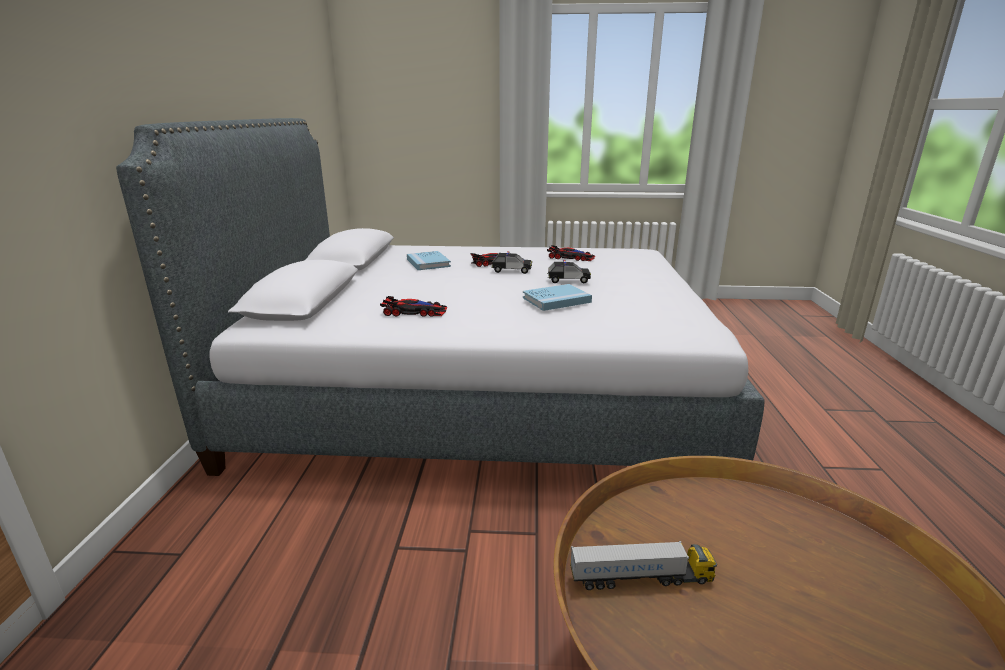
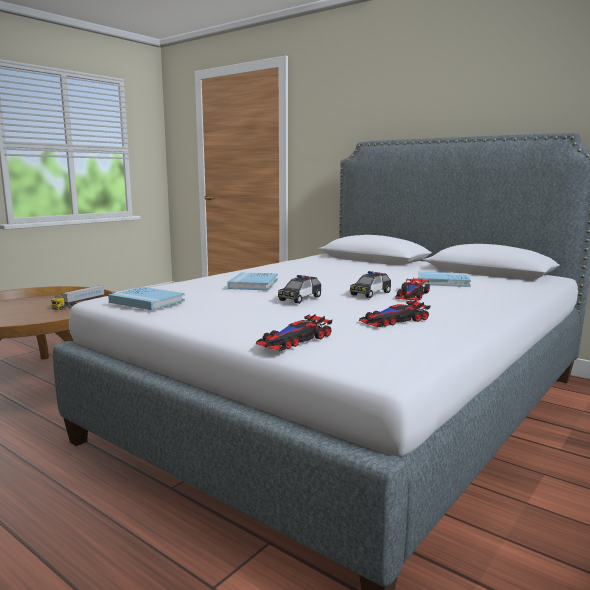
camera: 125 degrees right, 10 degrees down
(414, 312) = (306, 267): toy car -> toy car (295, 340)
(683, 312) = (147, 301): none -> blue book

